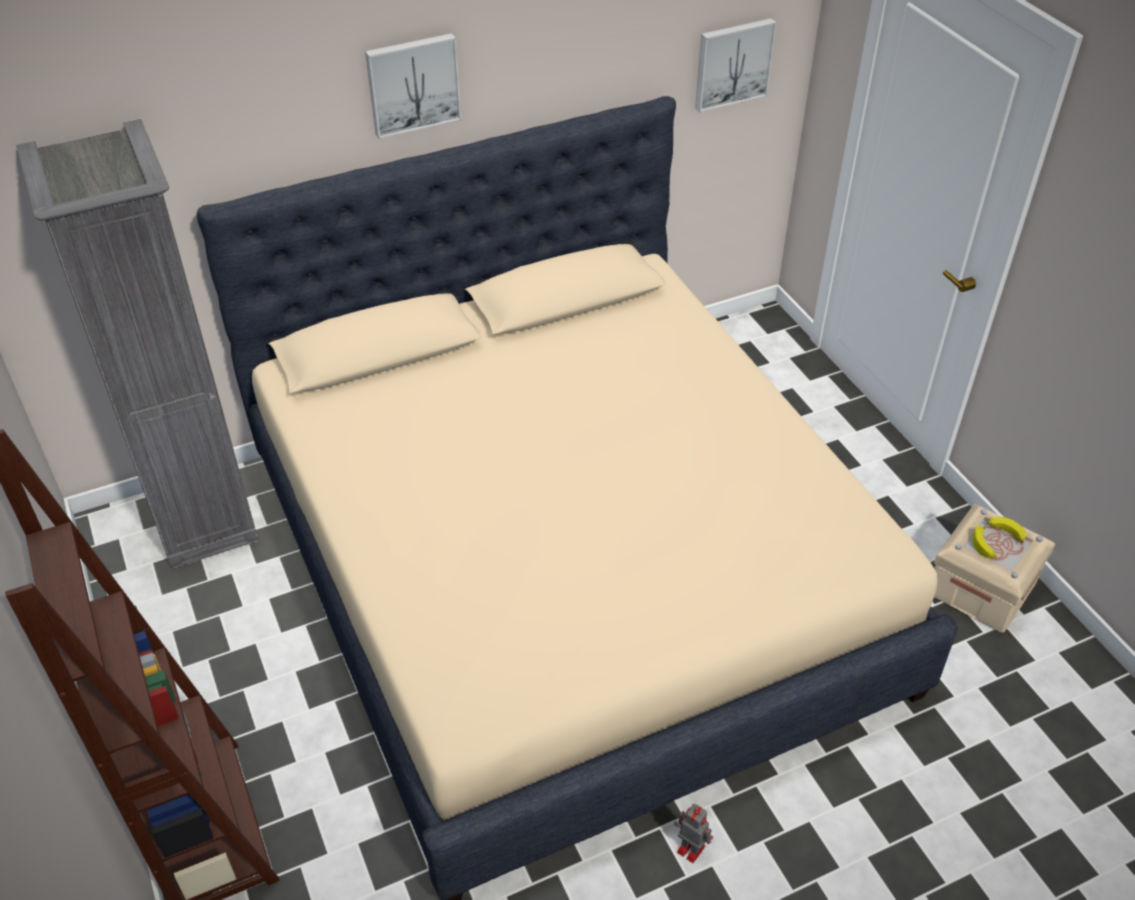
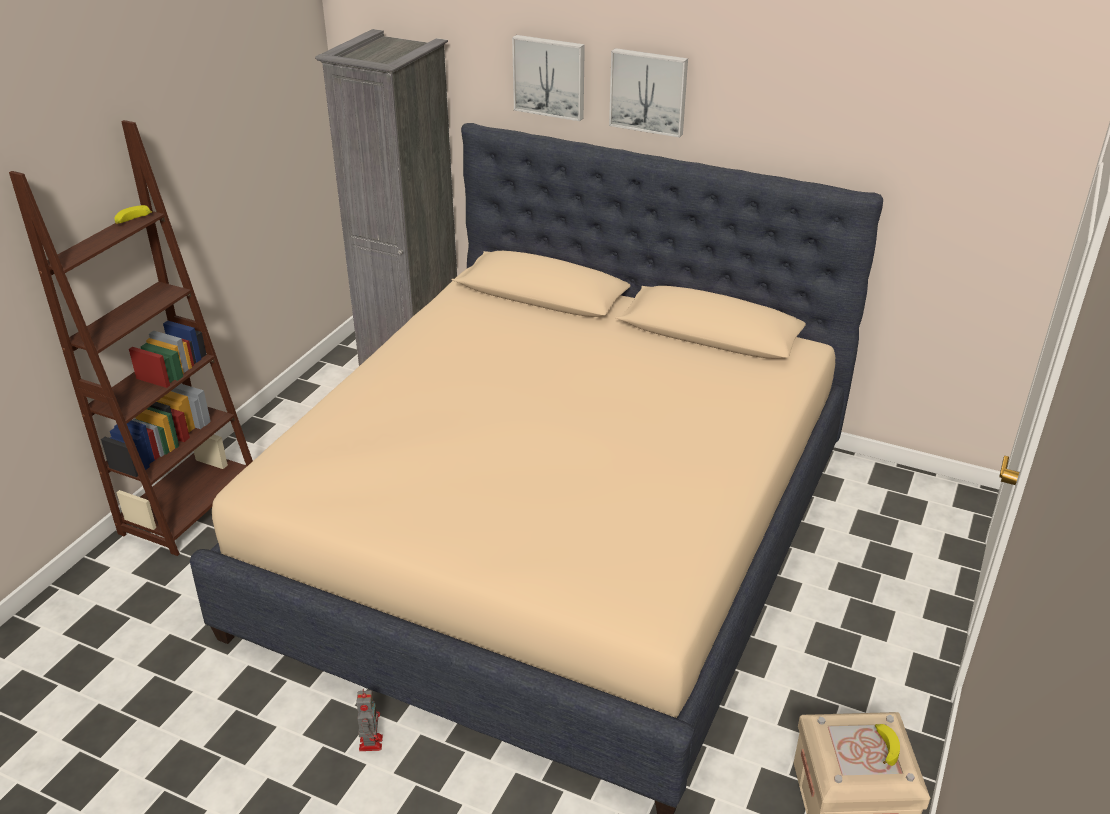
camera: 50 degrees right, 10 degrees down
(732, 63) = (972, 195): picture -> picture (550, 76)
(984, 546) = (846, 739): banana -> banana (132, 220)

